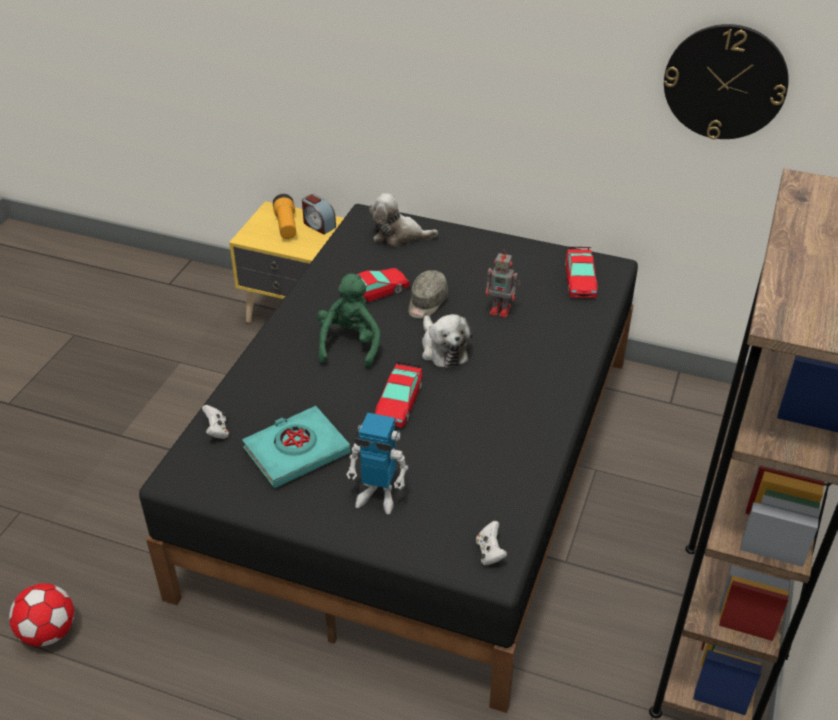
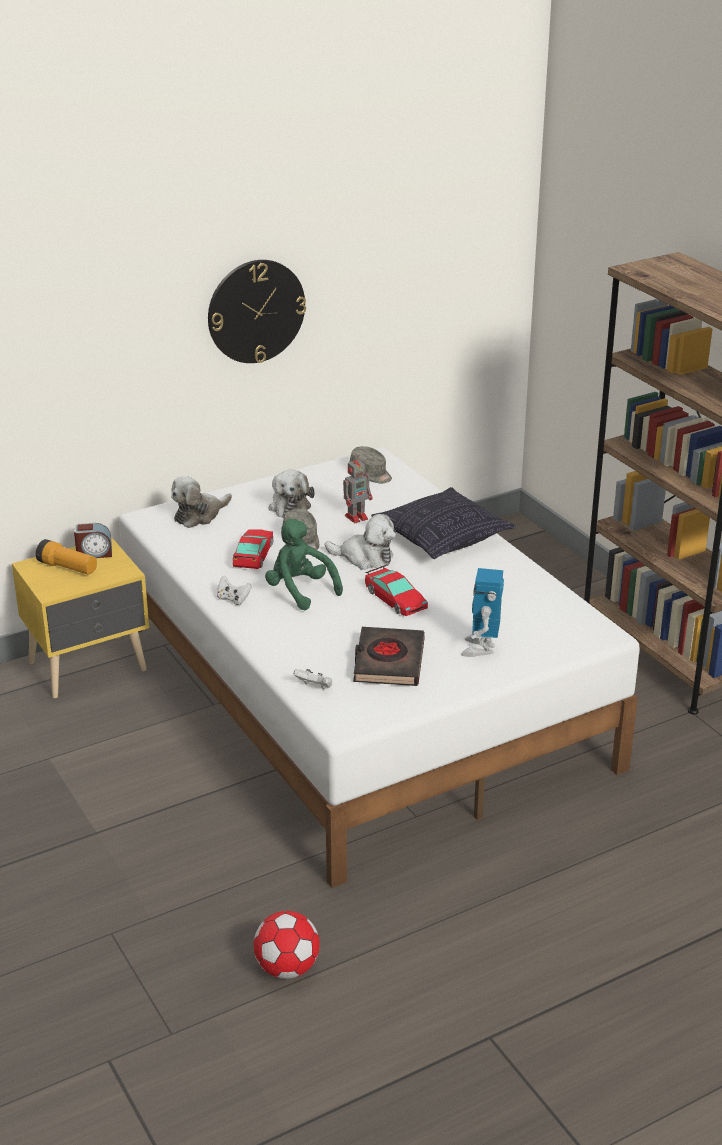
camera: 50 degrees left, 10 degrees down
(296, 451) = (388, 662): turquoise book -> black book
(378, 496) = (481, 648): toy robot -> toy robot turned 135 degrees clockwise
(420, 469) = (362, 696): black bed -> white bed
(470, 268) = (290, 506): none -> plush toy
(490, 552) = (588, 630): white game controller -> white game controller (233, 599)
(531, 374) = (442, 538): none -> pillow
(579, 279) = (371, 474): toy car -> grey cap
(725, 82) = (418, 262): wall clock -> wall clock (256, 311)

